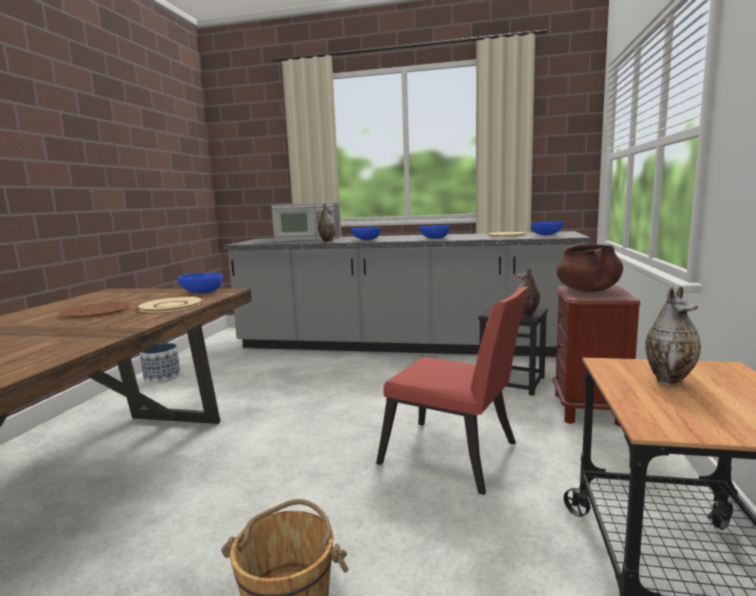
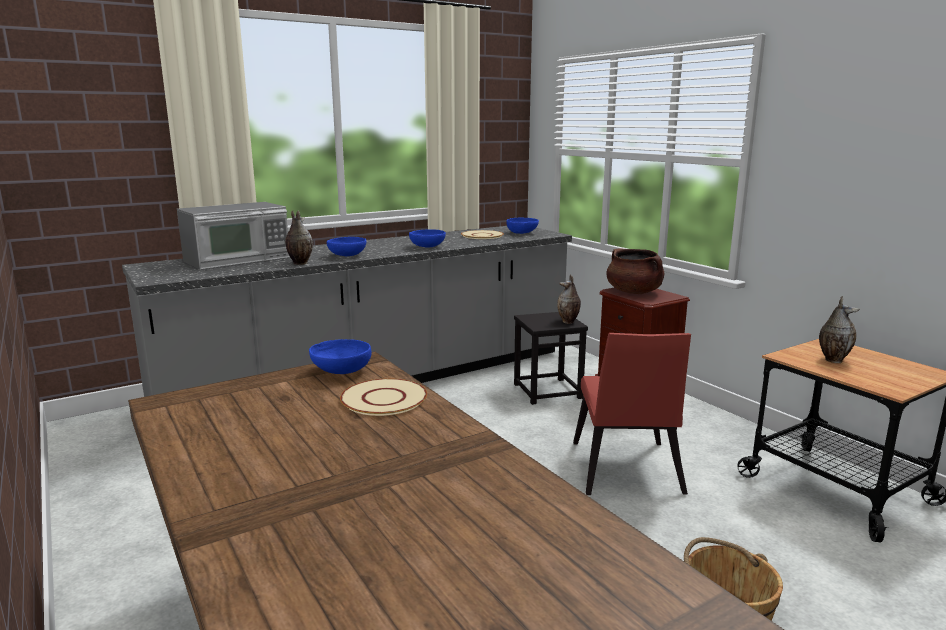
camera: 45 degrees left, 5 degrees up
(96, 311) = (311, 434): brown plate -> none
(162, 377) = (119, 528): planter -> none
(456, 457) = (625, 472): red chair -> red chair turned 105 degrees clockwise

